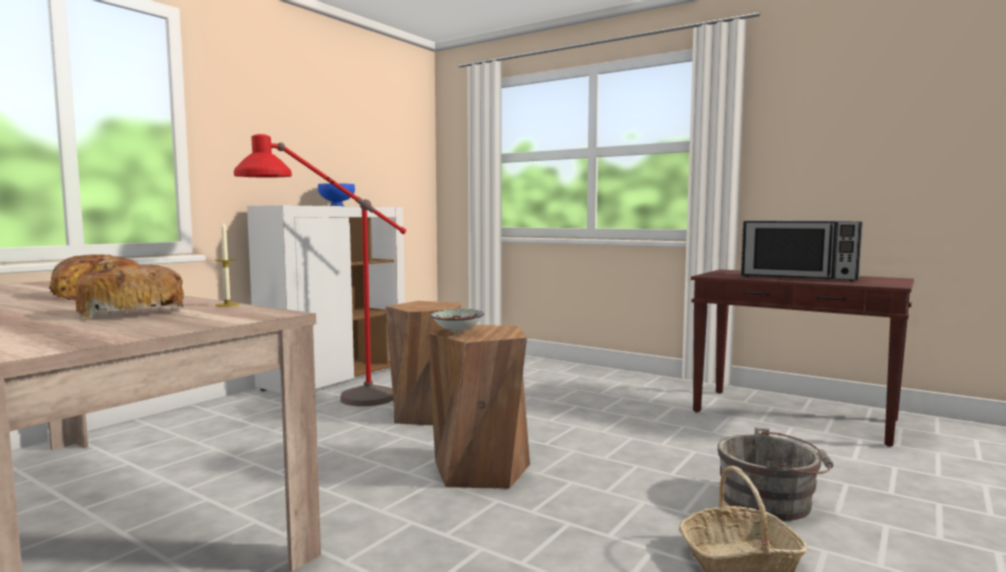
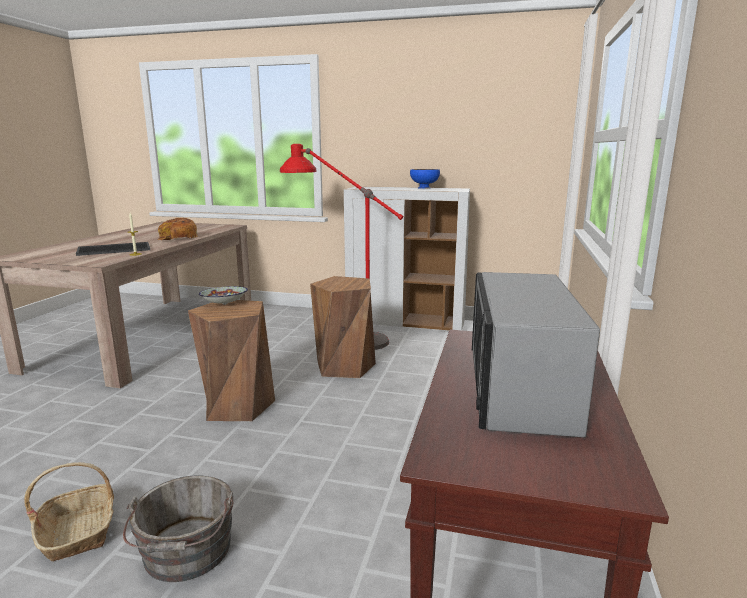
camera: 70 degrees right, 10 degrees up
(130, 312) = (113, 249): bread -> tray

